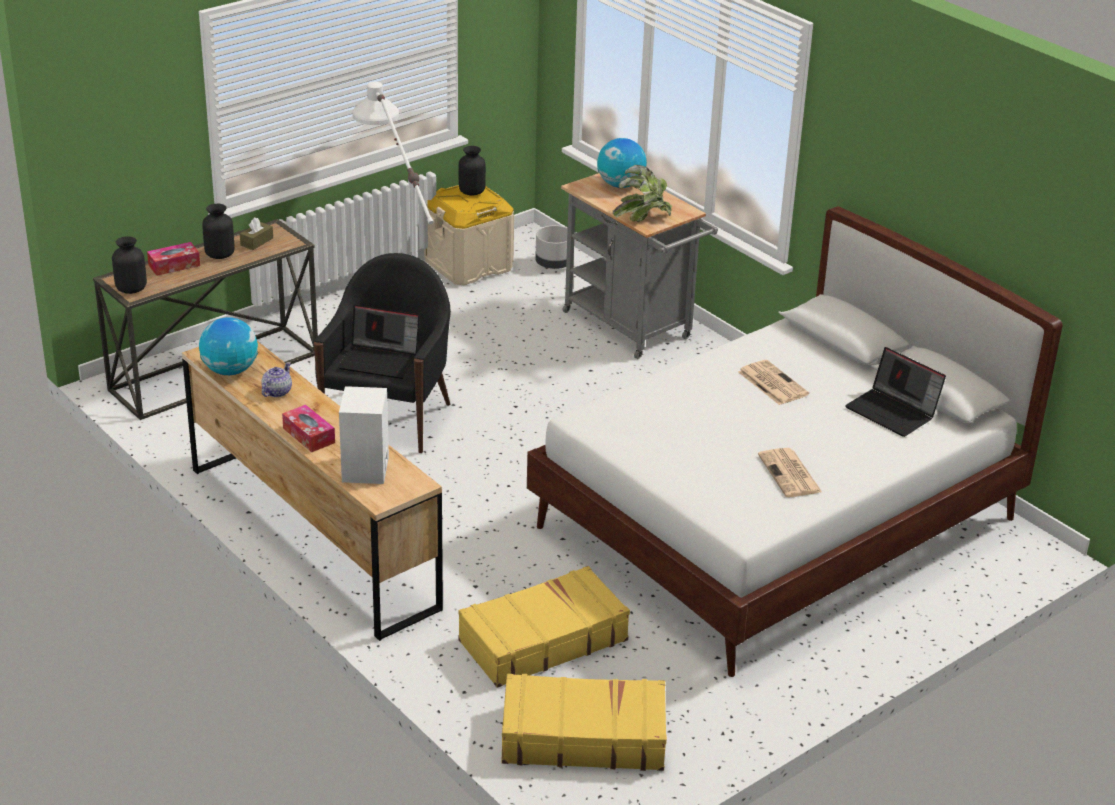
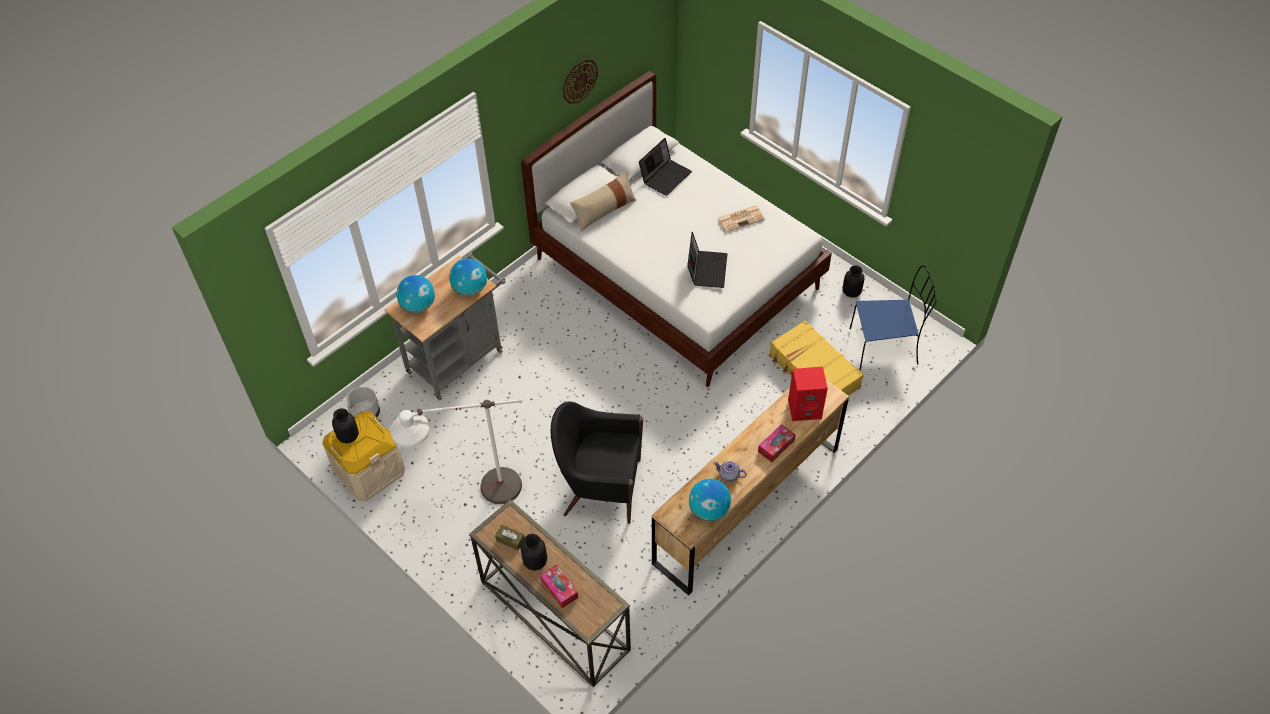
camera: 95 degrees left, 20 degrees up
(131, 288) = (602, 609): black vase -> black vase (851, 292)
(366, 470) = (805, 408): white speaker -> red speaker
(380, 360) = (610, 458): laptop -> laptop (706, 269)
(583, 736) = (885, 346): yellow suitcase -> blue chair
(643, 217) = (470, 289): potted plant -> globe
(771, 383) = (647, 228): newspaper -> none
(813, 351) = (604, 211): none -> beige pillow
(949, 190) = (579, 81): none -> wall clock

